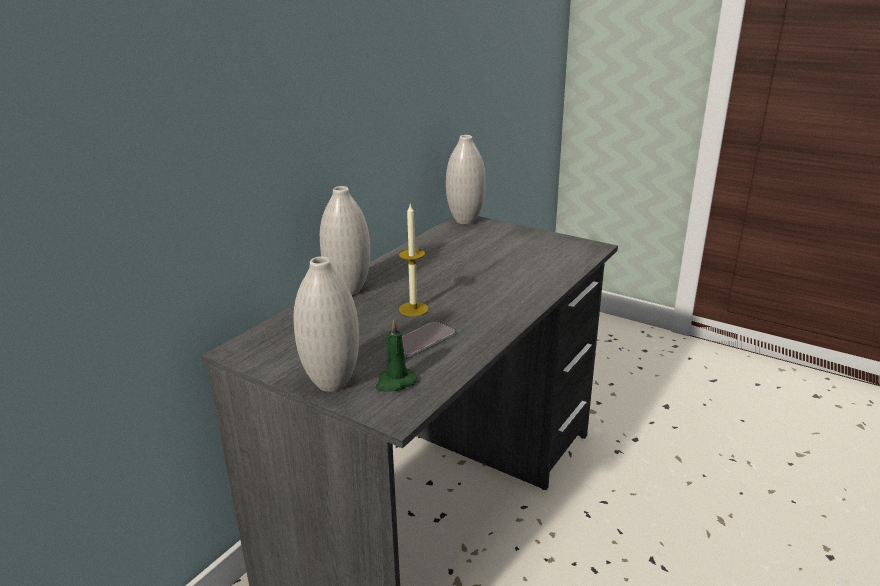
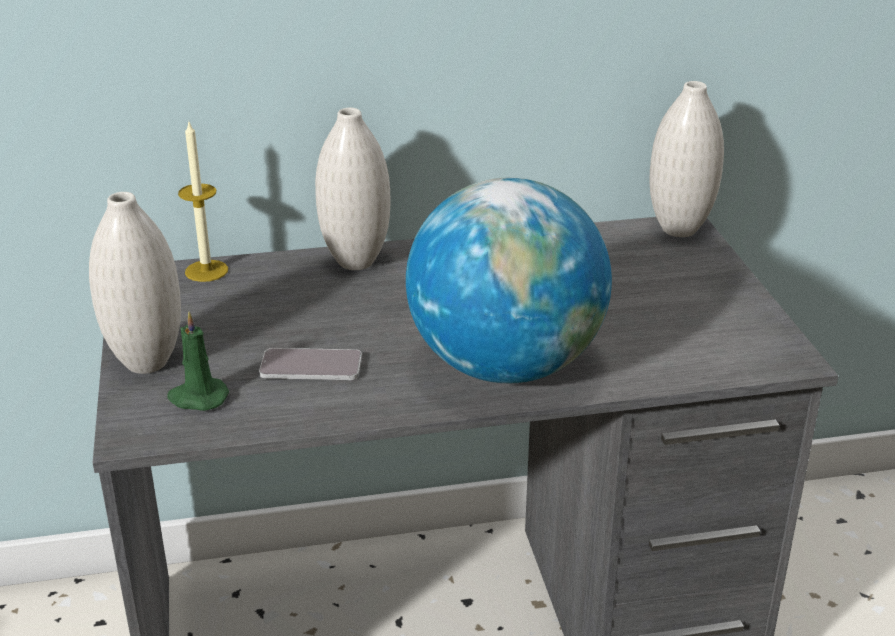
camera: 45 degrees right, 5 degrees up
(413, 309) = (375, 323): candle -> candle (206, 271)
(504, 297) = (505, 365): none -> globe

